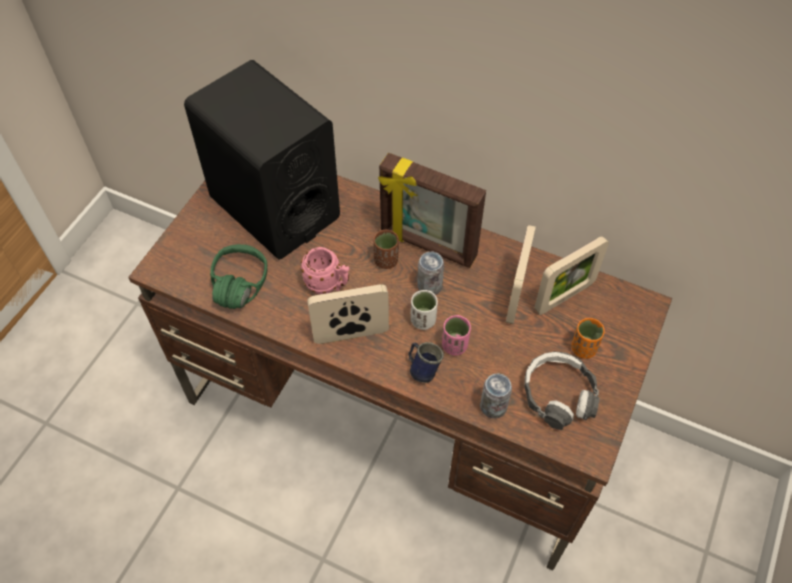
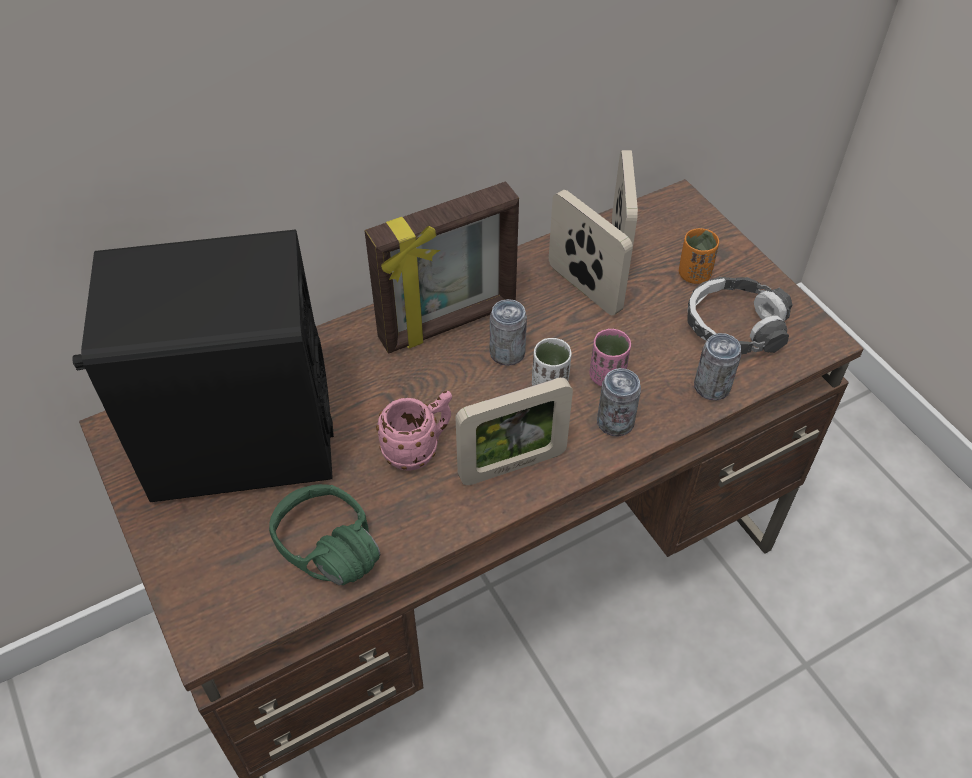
camera: 55 degrees left, 5 degrees down
(351, 334) = (512, 465): picture frame -> picture frame turned 135 degrees counterclockwise
(386, 260) = (434, 373): brown cup -> none
(422, 368) = (615, 422): blue mug -> can

